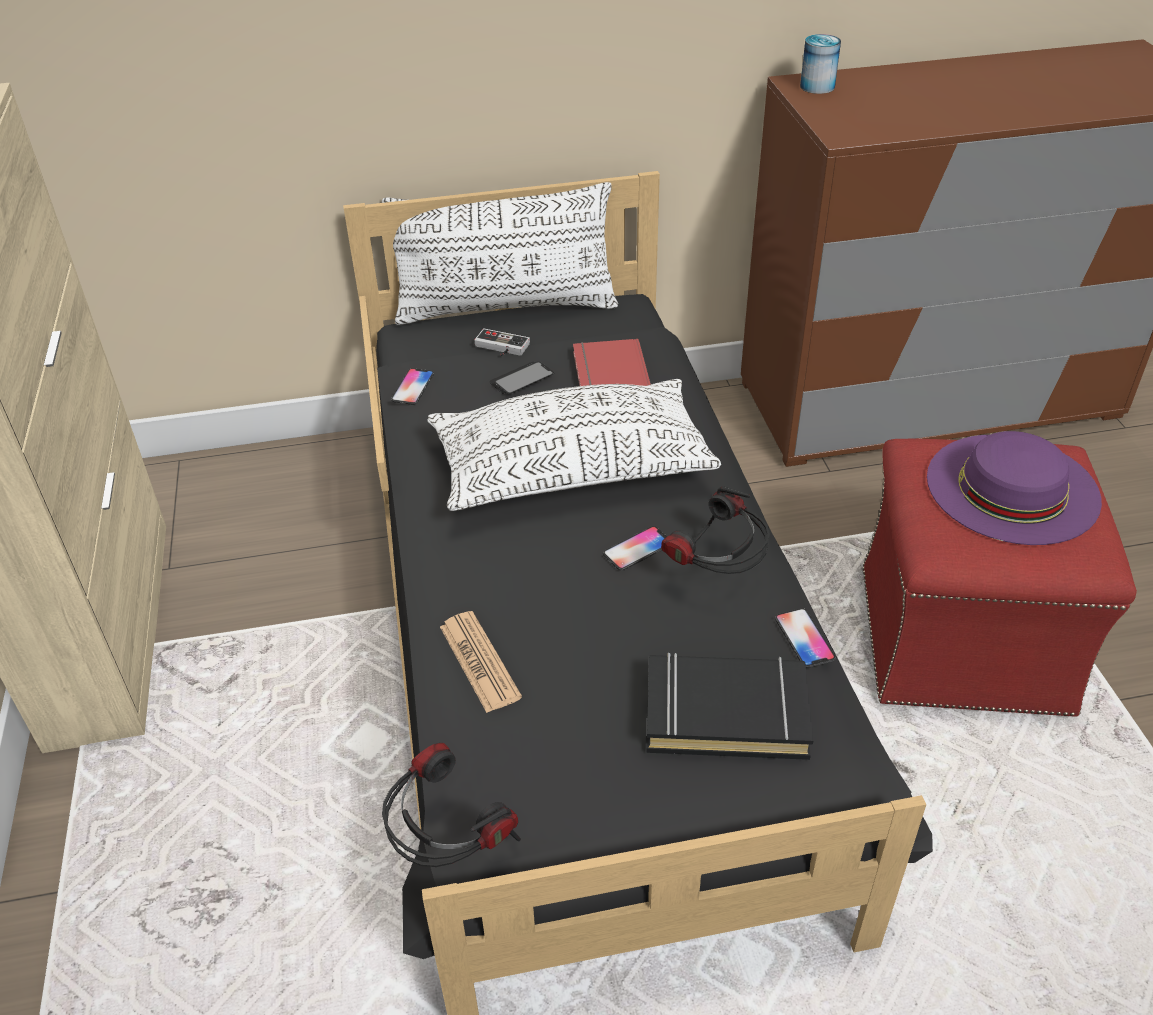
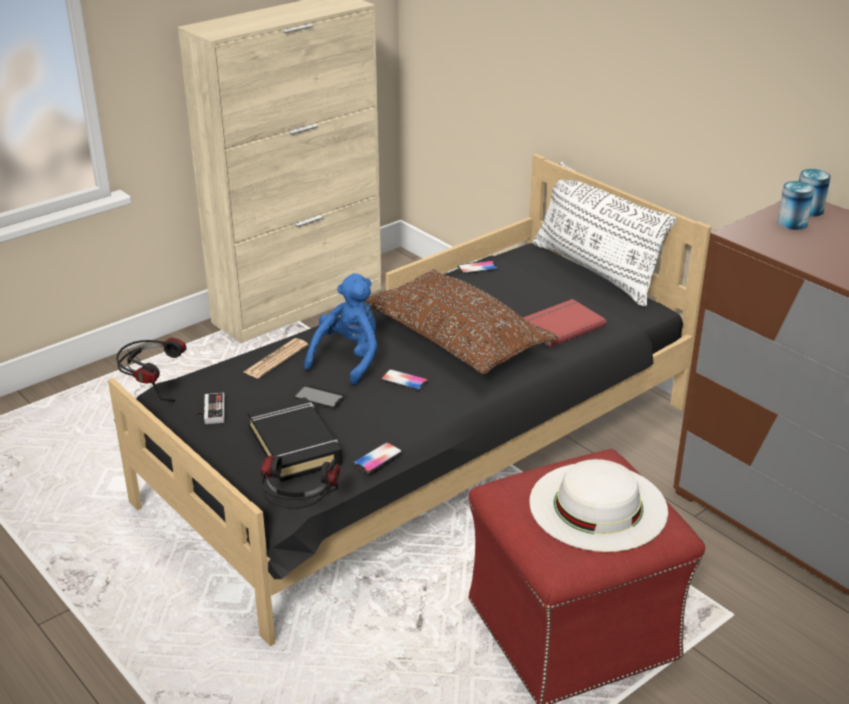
camera: 60 degrees right, 10 degrees down
(500, 348) = (547, 281): game controller -> game controller (210, 411)
(521, 379) = (523, 298): phone -> phone (320, 398)
(541, 583) = (349, 359): none -> blue plush toy
(571, 468) = (456, 339): white pillow -> brown pillow
(716, 575) = (406, 413): headphones -> headphones (299, 514)
(841, 103) = (792, 223): none -> can
(1012, 488) = (598, 506): purple hat -> white hat

